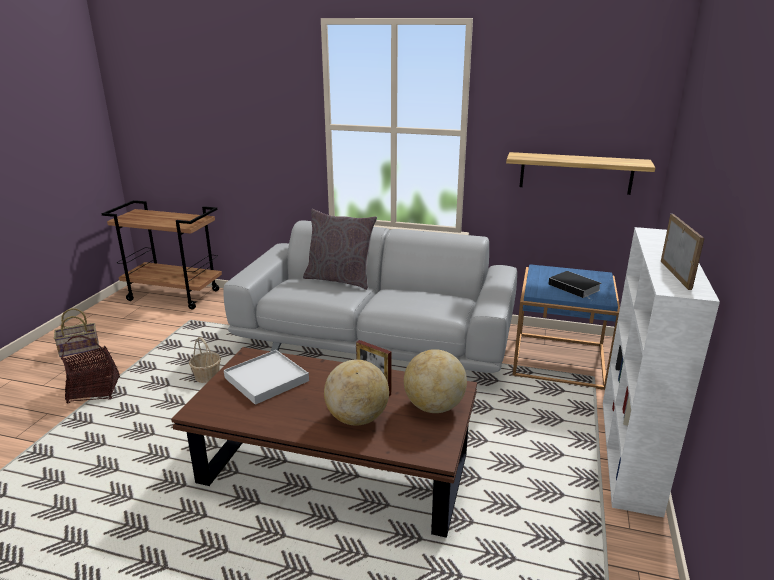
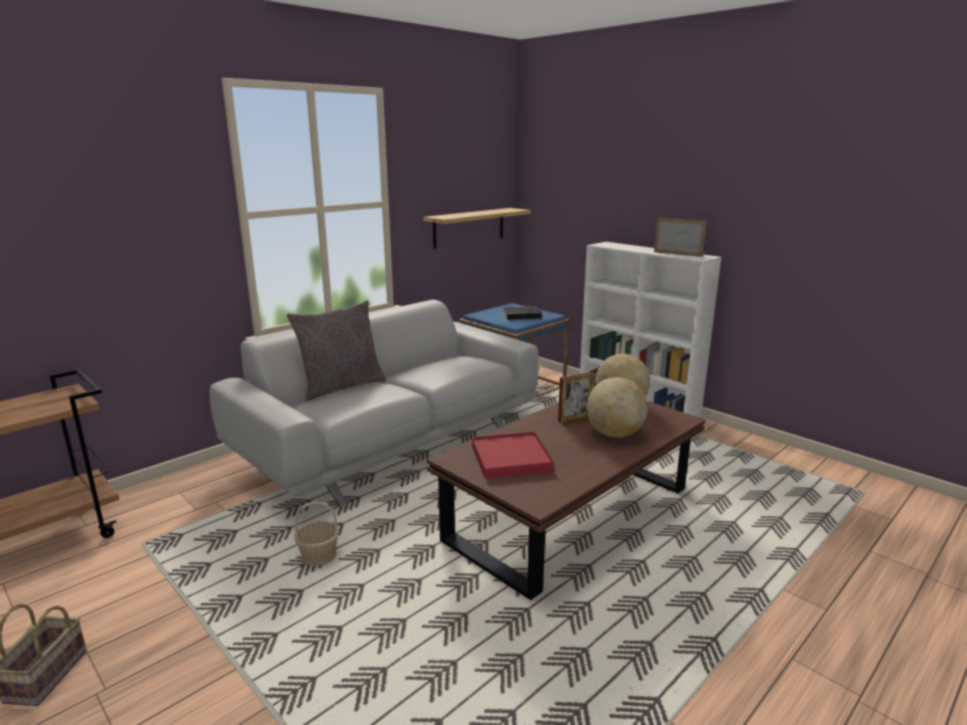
camera: 60 degrees left, 5 degrees down
(94, 390) = (221, 668): basket -> none
(266, 379) = (511, 458): white tray -> red tray

